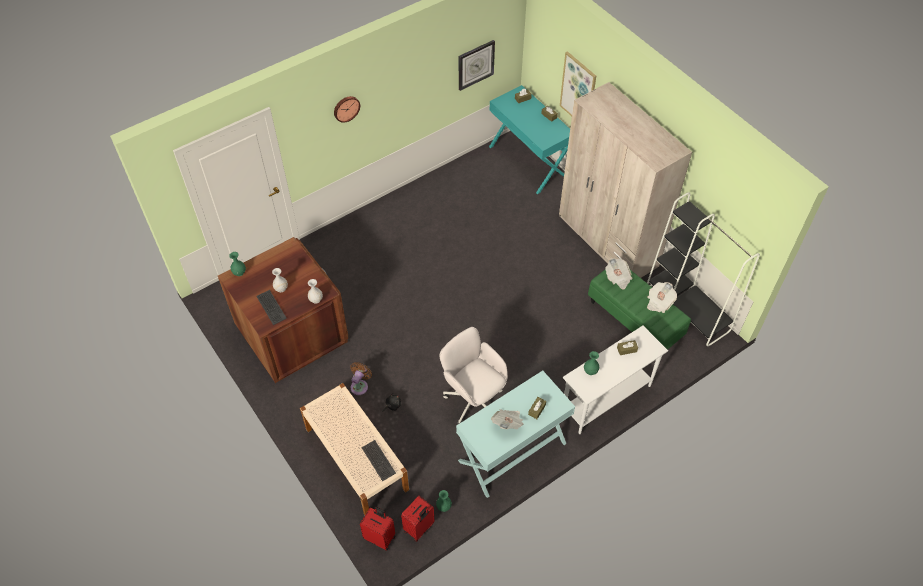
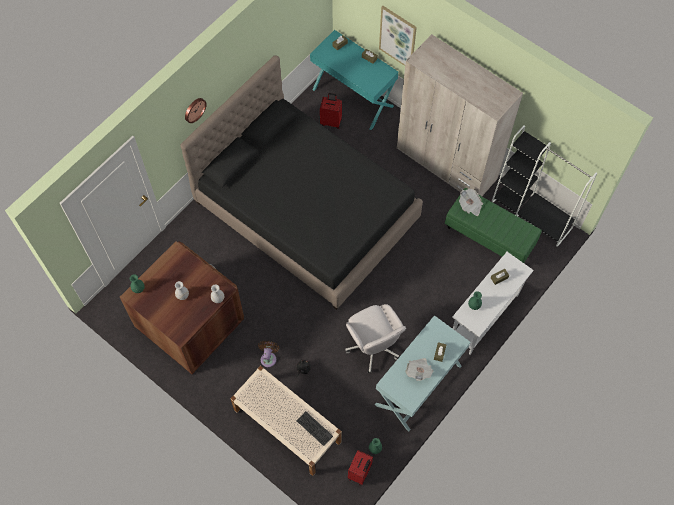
camera: 15 degrees left, 10 degrees up
(271, 307) = (180, 316): keyboard -> none
(380, 537) = (330, 489): red suitcase -> red suitcase (331, 121)
(447, 253) = (306, 210): none -> black bed
(474, 401) = (372, 347): white office chair -> white office chair turned 150 degrees counterclockwise
(475, 64) = (295, 29): wall clock -> none
(659, 302) = (511, 221): newspaper -> none

